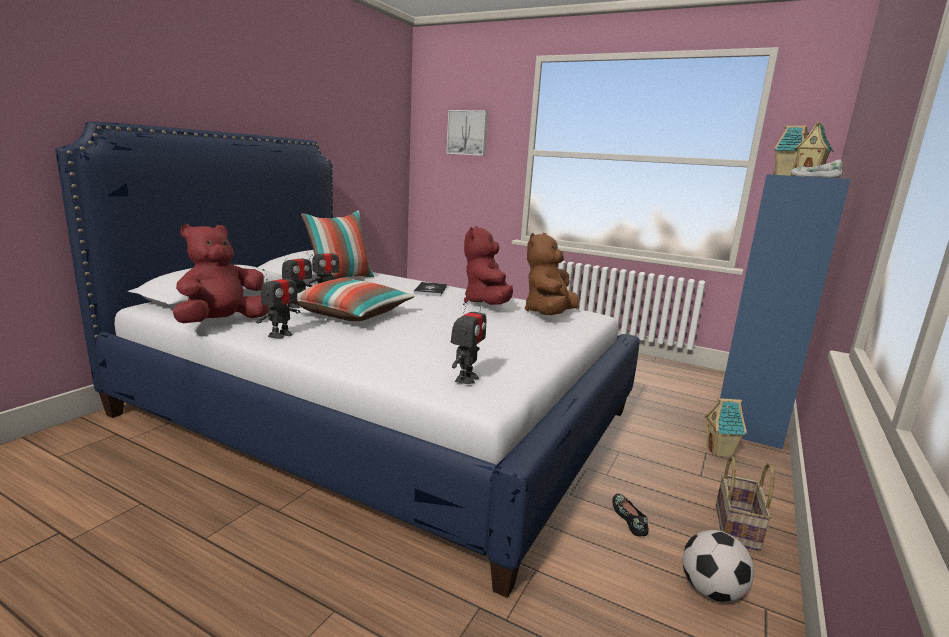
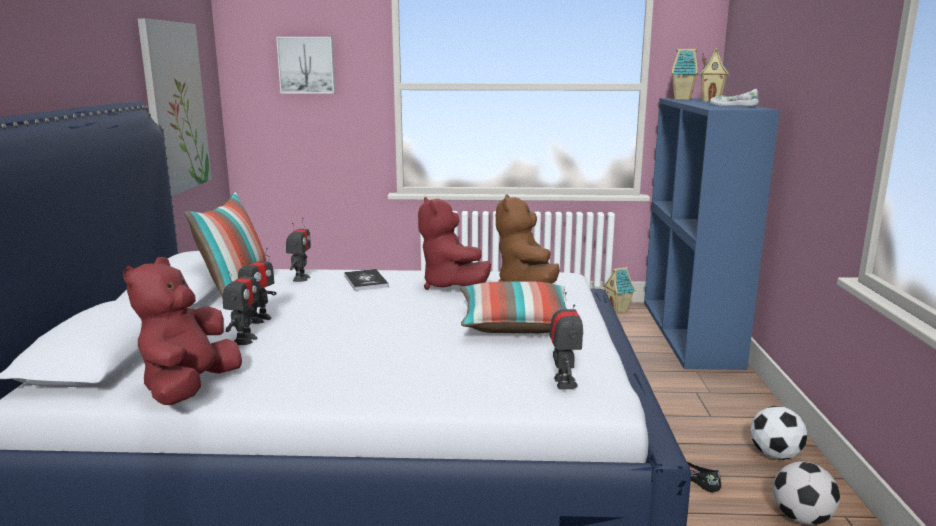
camera: 25 degrees left, 0 degrees up
(280, 335) = (292, 386): toy robot -> toy robot (301, 278)
(351, 314) = (331, 337): pillow -> pillow (516, 325)
(358, 153) = (175, 107): none -> picture
(720, 452) = (705, 387): toy house -> toy house (618, 310)
(738, 528) = (775, 455): basket -> football

